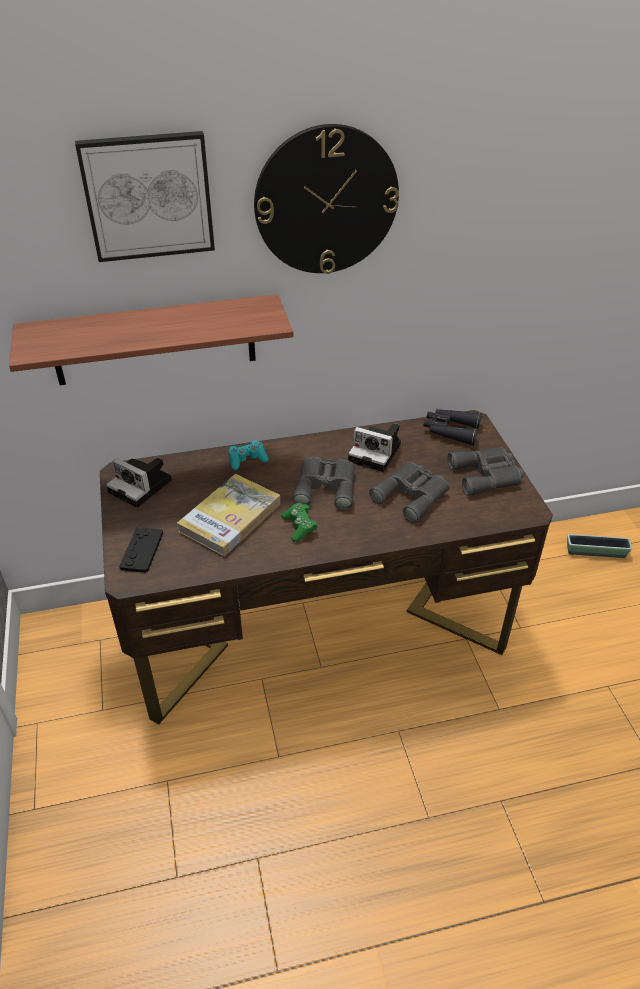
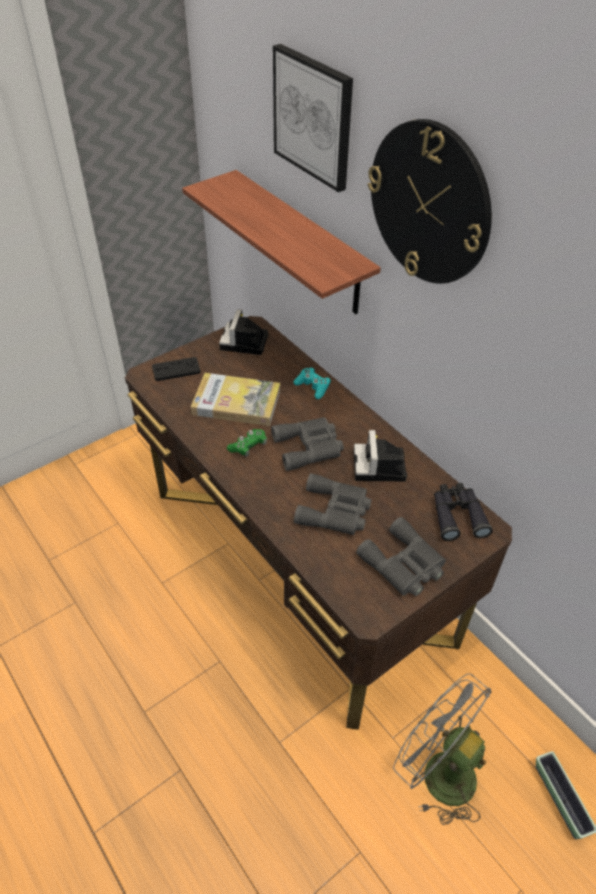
camera: 65 degrees right, 5 degrees up
(557, 611) = (437, 771): none -> grey fan

